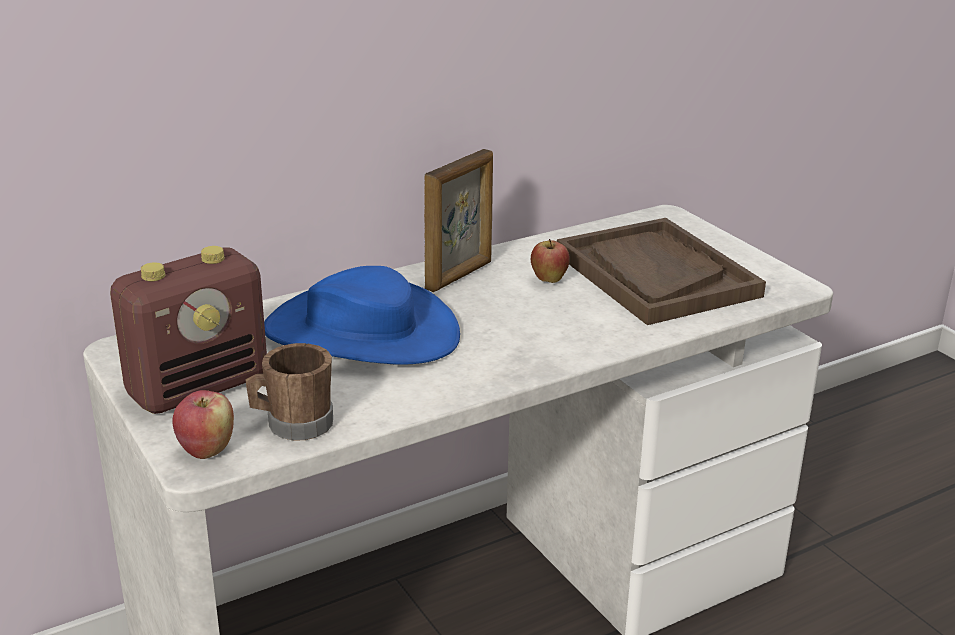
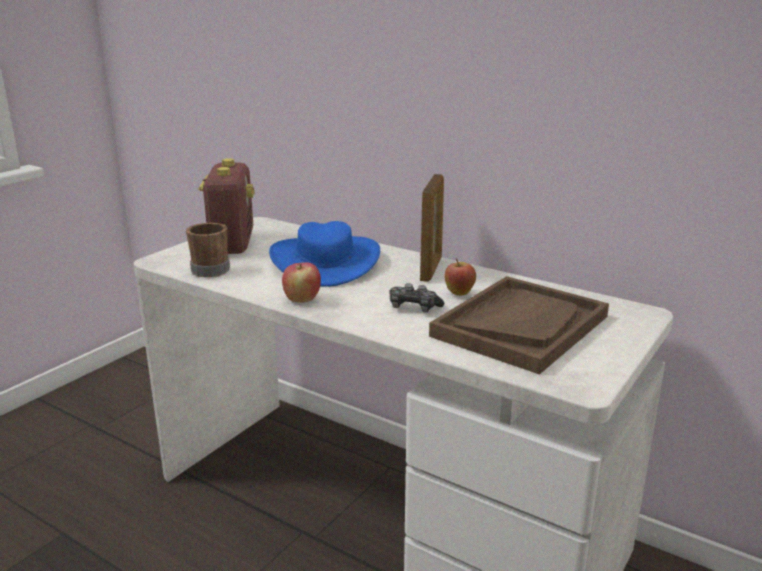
camera: 65 degrees right, 5 degrees down
(199, 387) = (232, 243): radio -> radio turned 120 degrees counterclockwise
(206, 449) = (172, 258): apple -> apple (302, 299)
(460, 276) = (431, 269): picture frame -> picture frame turned 90 degrees counterclockwise
(566, 314) = (413, 308): none -> game controller

